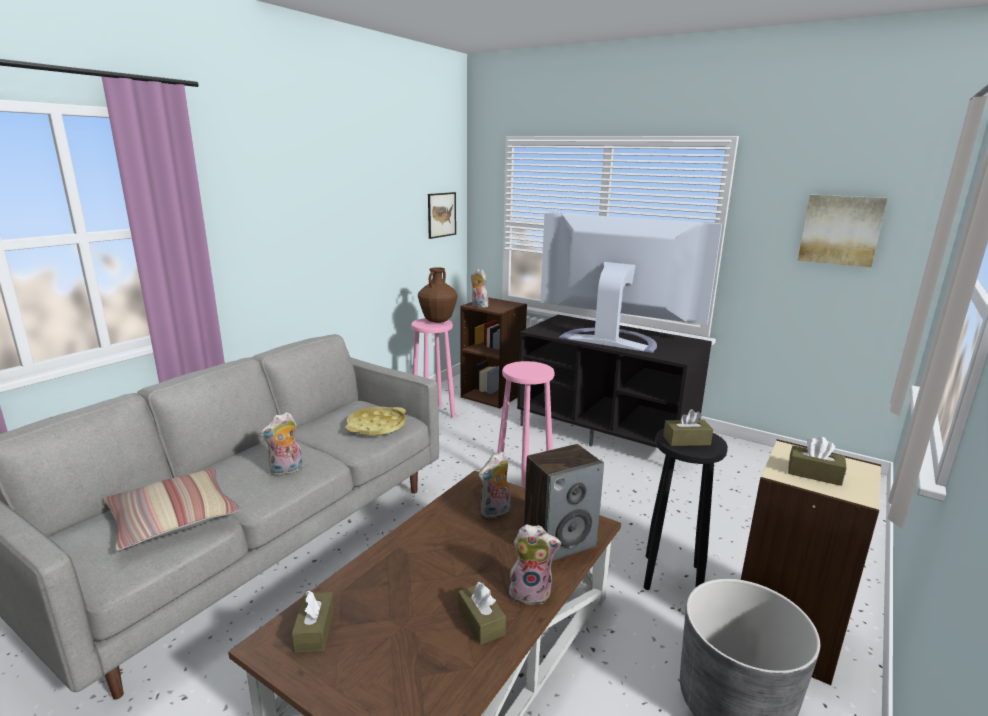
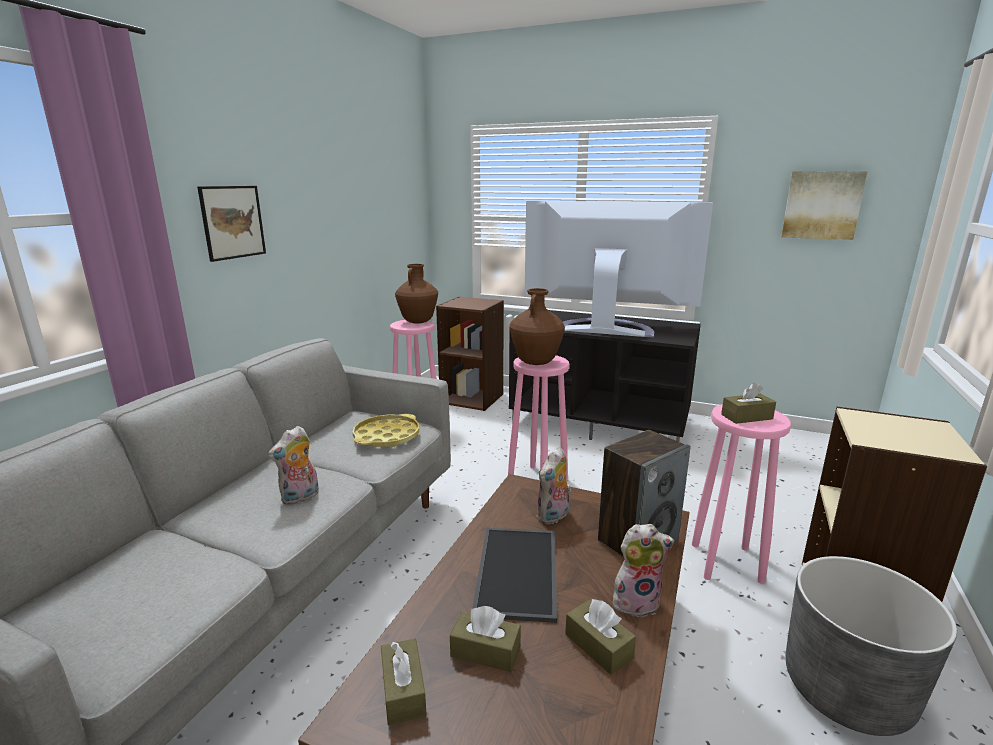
camera: 10 degrees left, 0 degrees up
(174, 518) = (173, 572): pillow -> none
(441, 215) = (407, 210): picture -> picture (232, 222)
(444, 555) = (519, 572): none -> tray
(478, 306) = (455, 304): plush toy -> none
(522, 370) = (536, 362): none -> brown vase
(672, 577) = (726, 563): black stool -> pink stool
(814, 474) = (898, 436): brown tissue box -> brown tissue box (485, 651)

